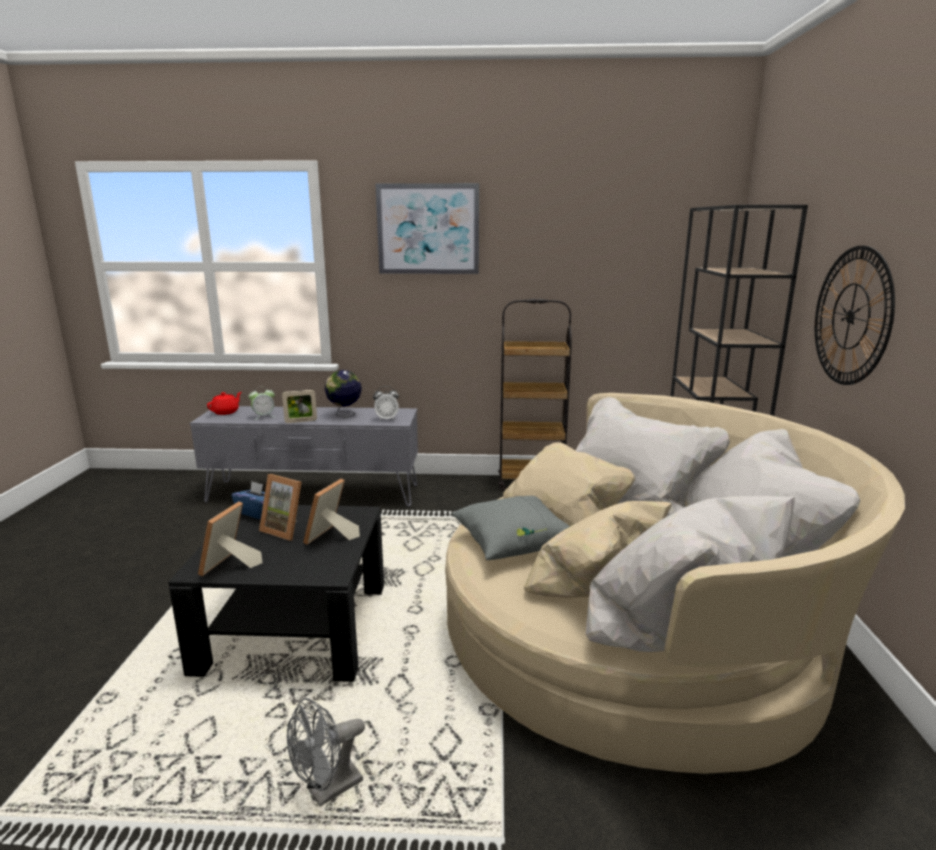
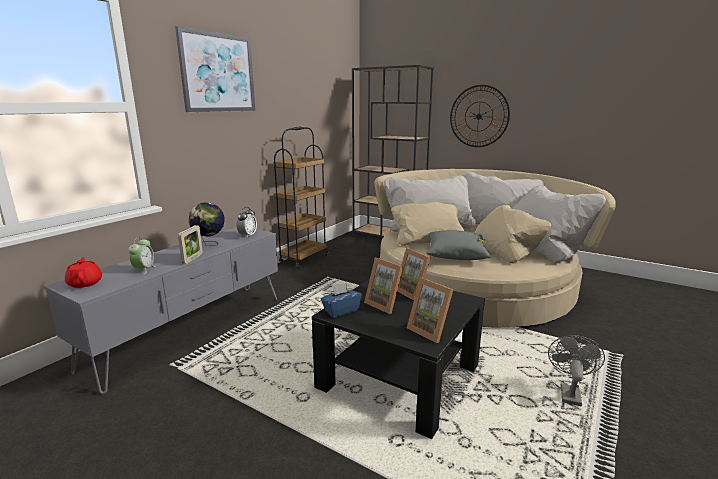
camera: 60 degrees left, 0 degrees up
(286, 529) = (385, 304): picture frame -> picture frame turned 75 degrees clockwise
(327, 790) = (569, 392): grey fan -> grey fan turned 150 degrees counterclockwise

